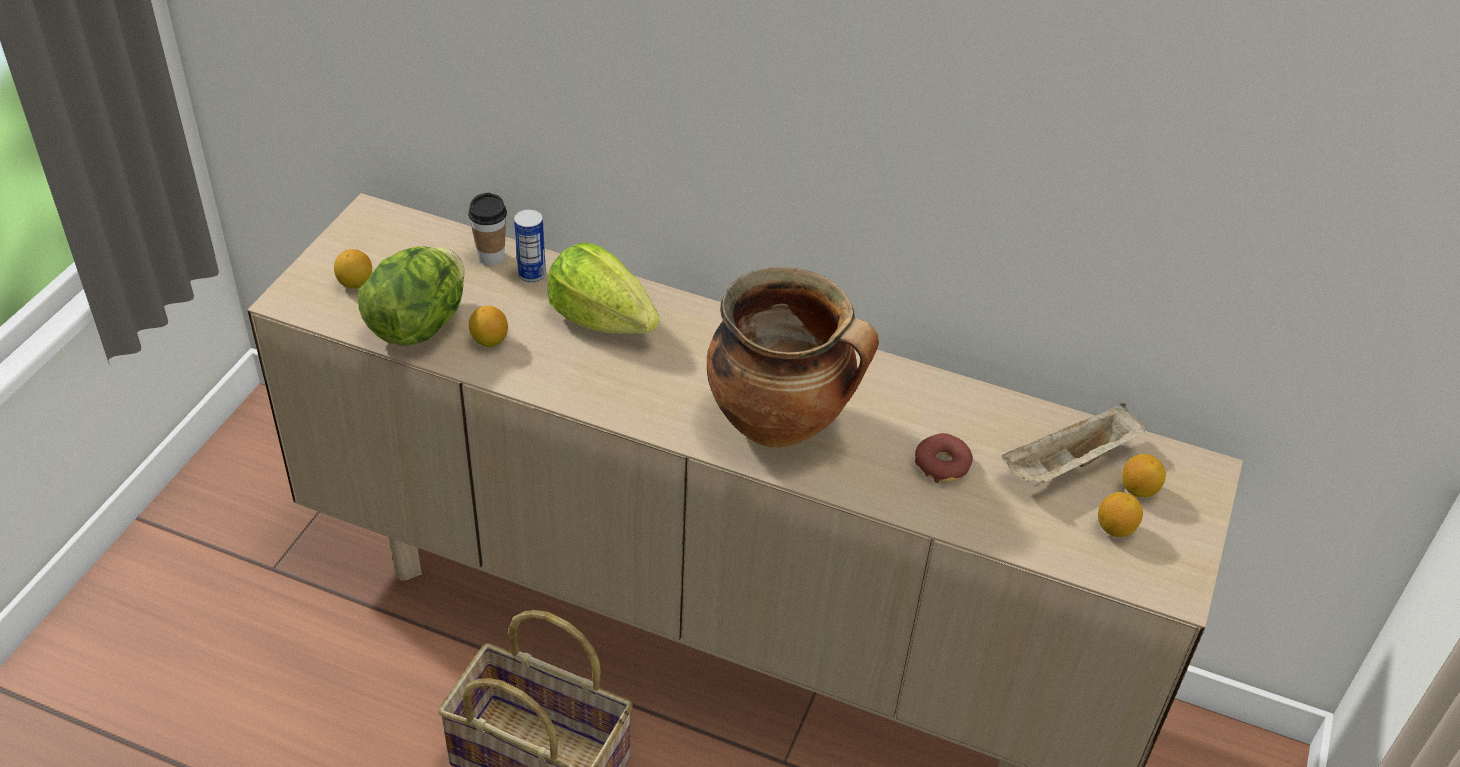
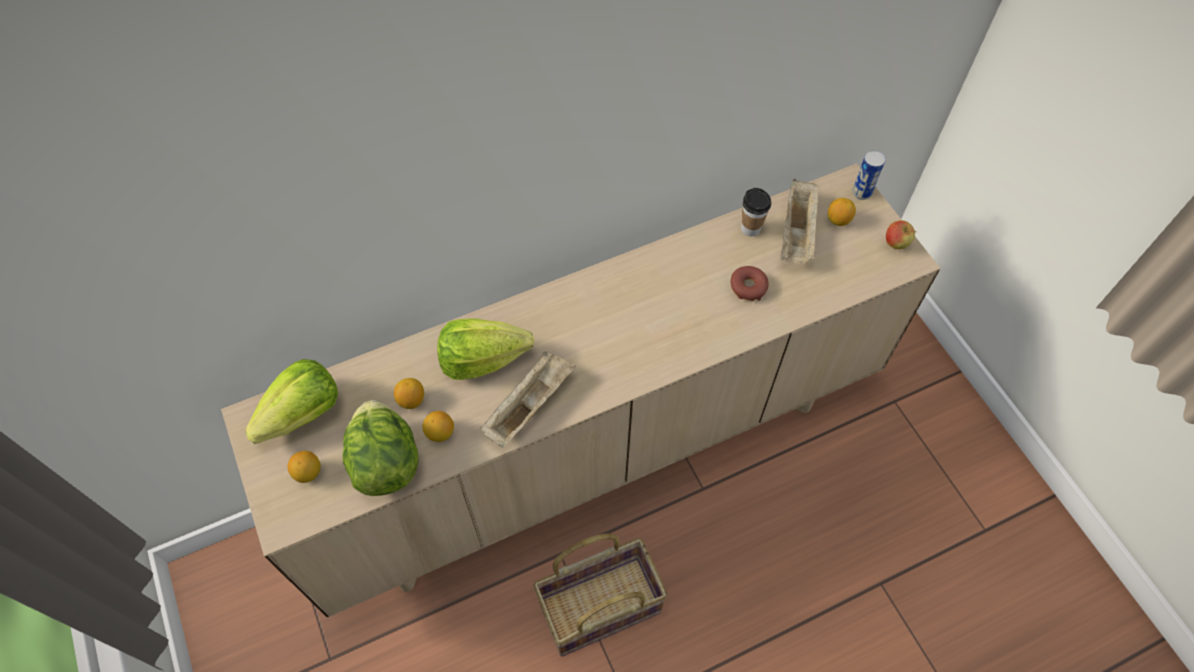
camera: 45 degrees left, 15 degrees up
(410, 243) = (303, 414): none -> lettuce
(491, 256) = (366, 378): cup -> cup (750, 228)
(532, 274) = (405, 368): can -> can (861, 192)
(590, 383) = (529, 405): none -> beige tray
(781, 423) = (651, 335): cooking pot -> none
(1115, 528) = (853, 251): lemon -> lemon (411, 400)
(1179, 562) = (895, 244): none -> apple

